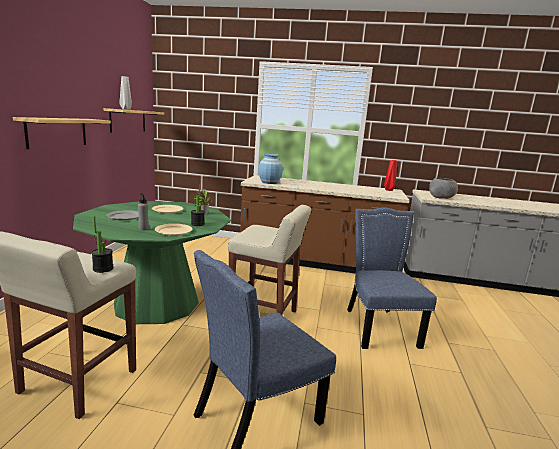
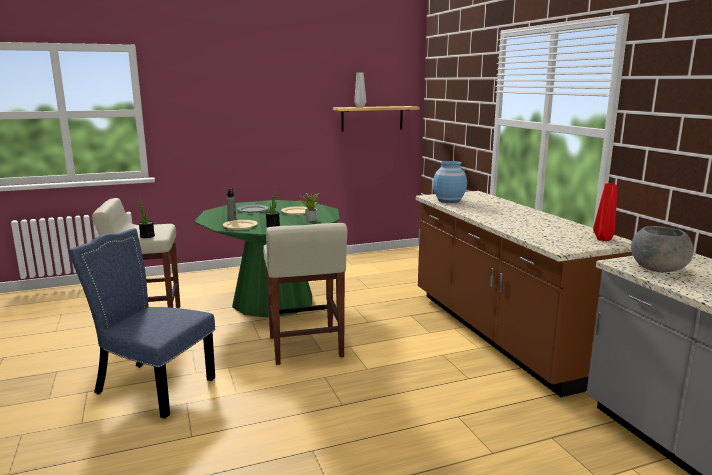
camera: 60 degrees right, 0 degrees up
(57, 132) = (270, 132): shelf -> none
(380, 329) = (372, 415): blue chair -> none

